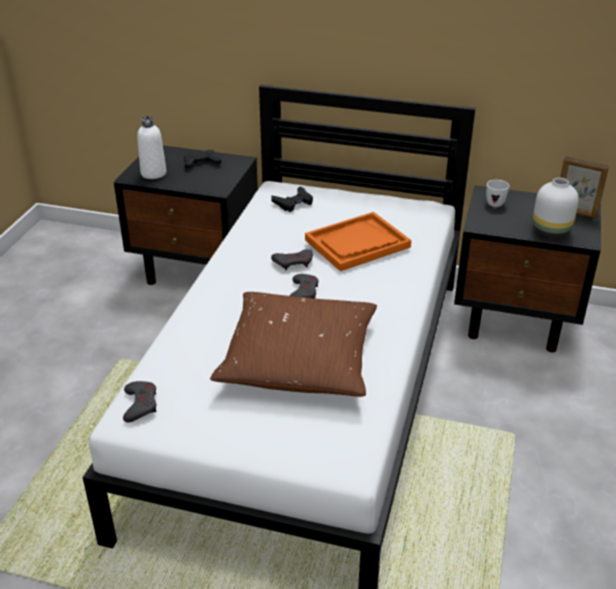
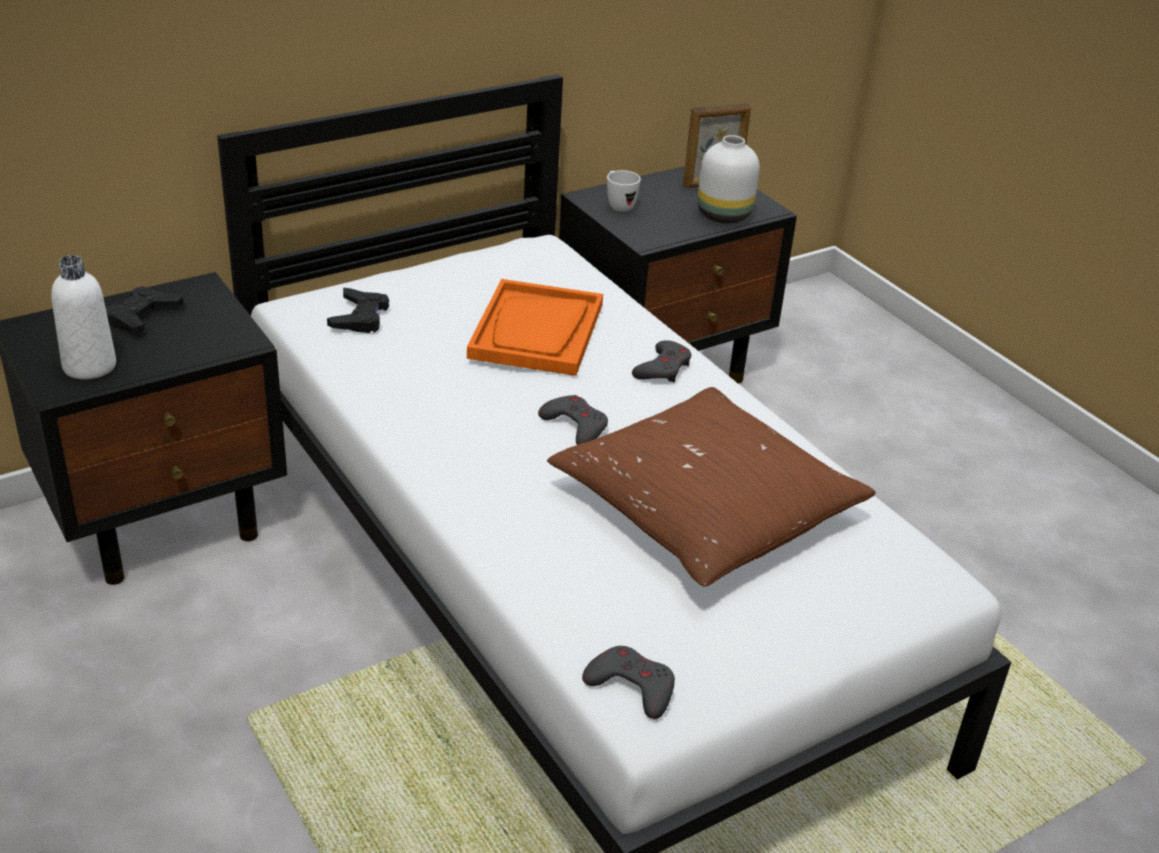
camera: 50 degrees left, 0 degrees up
(293, 262) = (498, 395): grey game controller -> grey game controller (663, 368)

